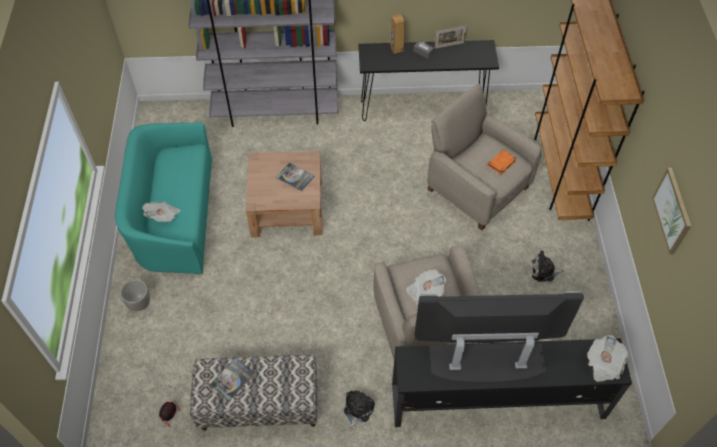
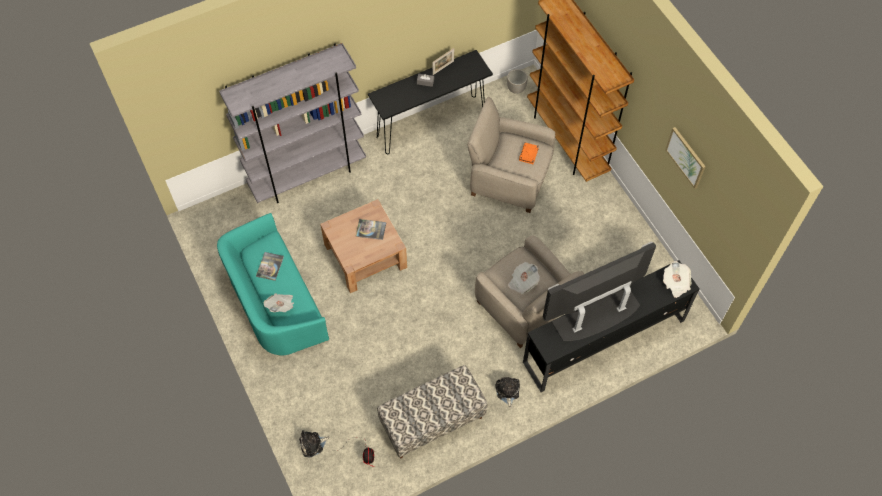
camera: 25 degrees left, 5 degrees up
(139, 303) = (290, 385): planter -> planter (516, 89)
(232, 379) = (415, 408): book -> book (270, 266)
(396, 49) = (402, 87): brown speaker -> none
(544, 271) = (592, 227): plush toy -> plush toy (313, 444)

